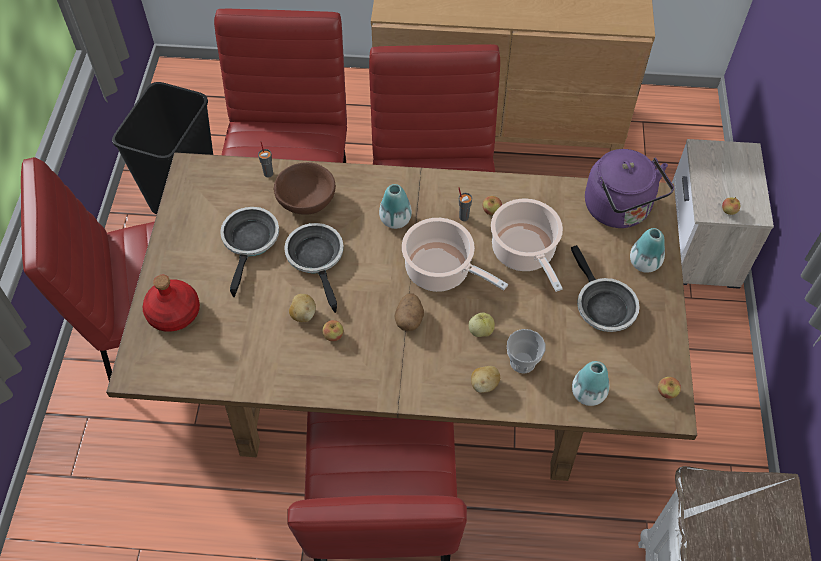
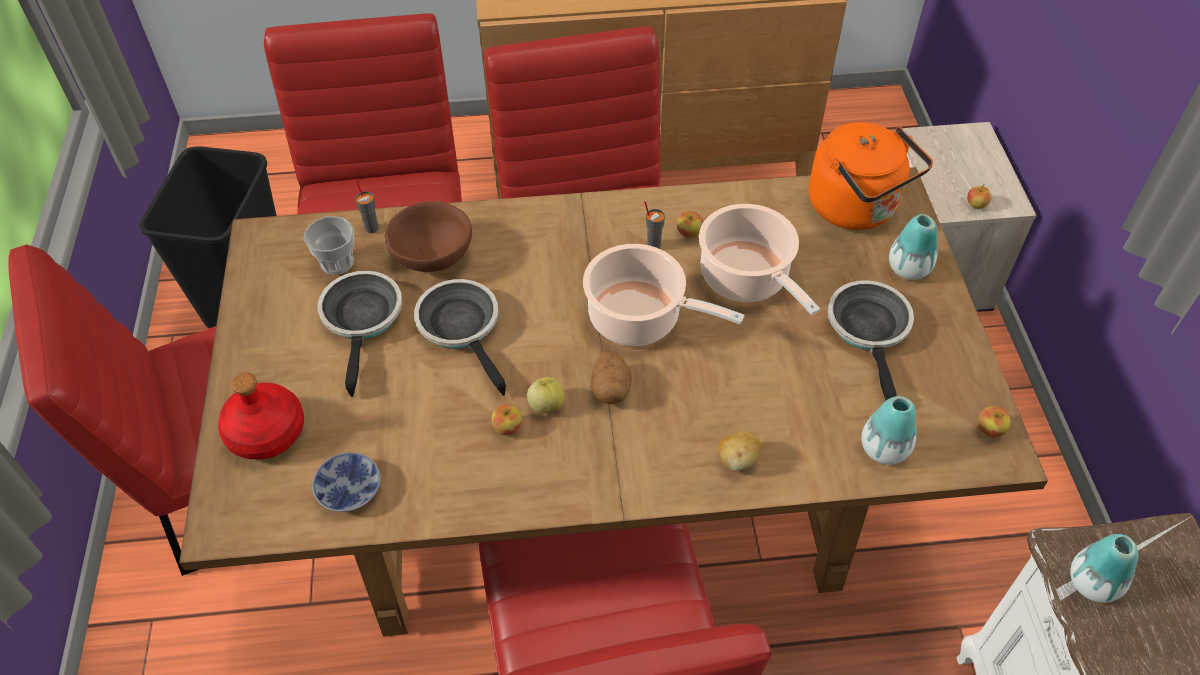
camera: 10 degrees left, 5 degrees down
(220, 360) = (347, 489): none -> bowl
(303, 314) = (458, 405): potato -> none
(395, 220) = (561, 262): vase -> vase (1092, 583)
(480, 331) = (714, 389): apple -> apple (546, 404)
(522, 362) = (782, 421): cup -> cup (337, 263)
(602, 306) = (870, 331): frying pan -> frying pan turned 150 degrees counterclockwise
(620, 210) = (857, 209): purple kettle -> orange kettle

